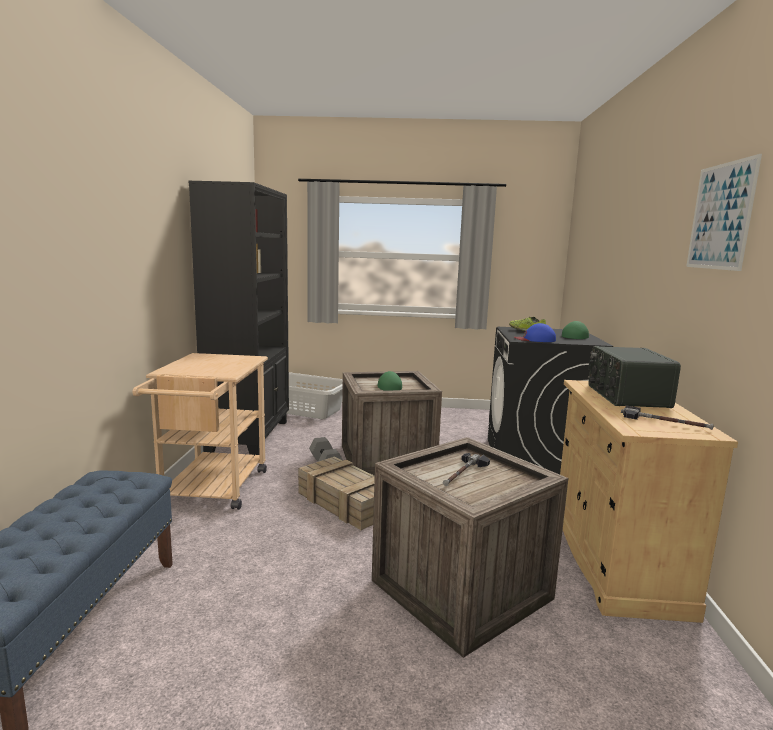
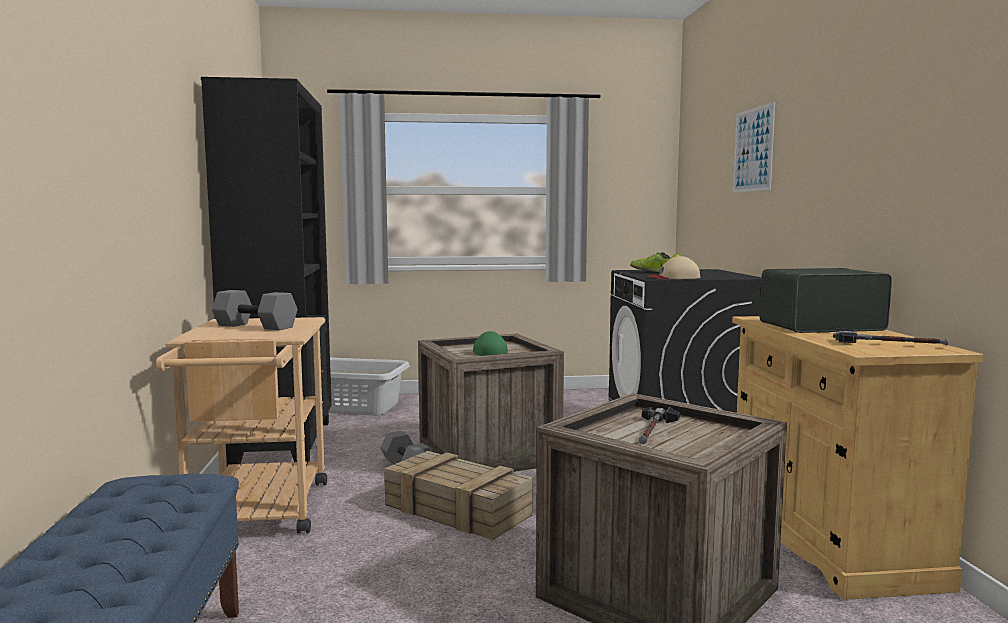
camera: 10 degrees left, 5 degrees down
(212, 363) = (254, 326): none -> grey dumbbell
(535, 339) = (674, 277): blue cap -> beige cap
(576, 336) = (717, 273): green cap -> none
(626, 396) = (820, 326): radio -> radio turned 90 degrees clockwise
(720, 216) = (917, 97): picture -> picture (753, 150)

